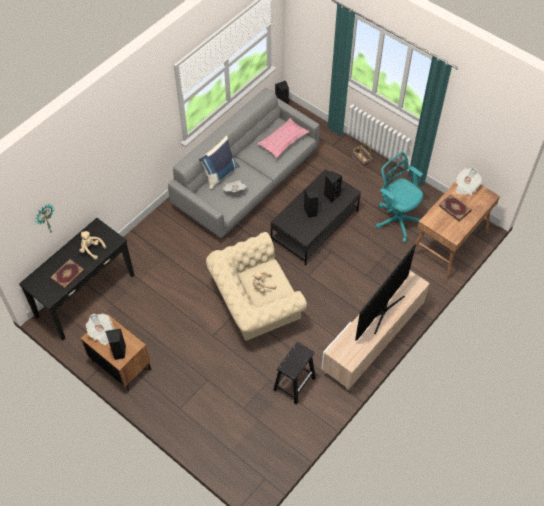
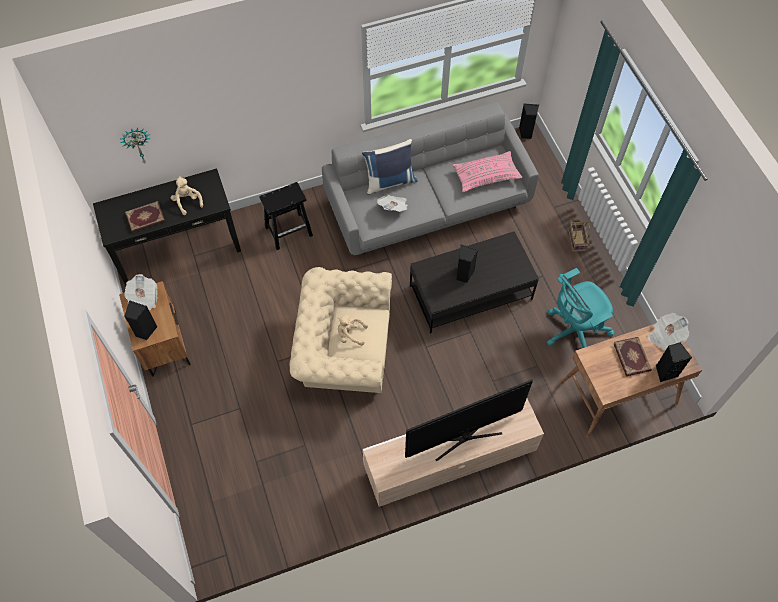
camera: 30 degrees right, 5 degrees up
(294, 383) = (328, 464): black stool -> black stool (289, 231)
(331, 196) = (500, 267): black speaker -> black speaker (665, 372)
(396, 219) = (573, 331): turquoise office chair -> turquoise office chair turned 105 degrees counterclockwise

